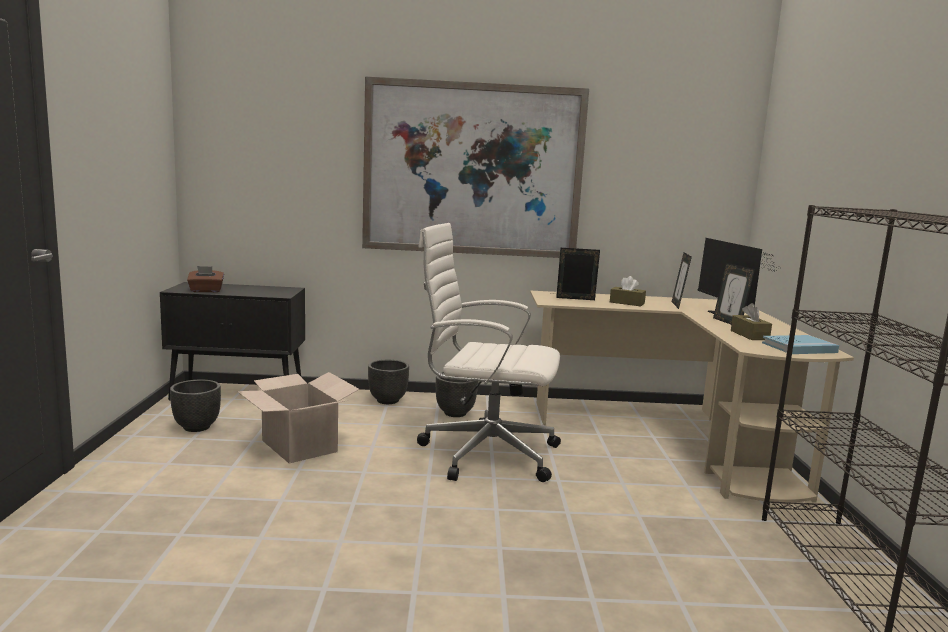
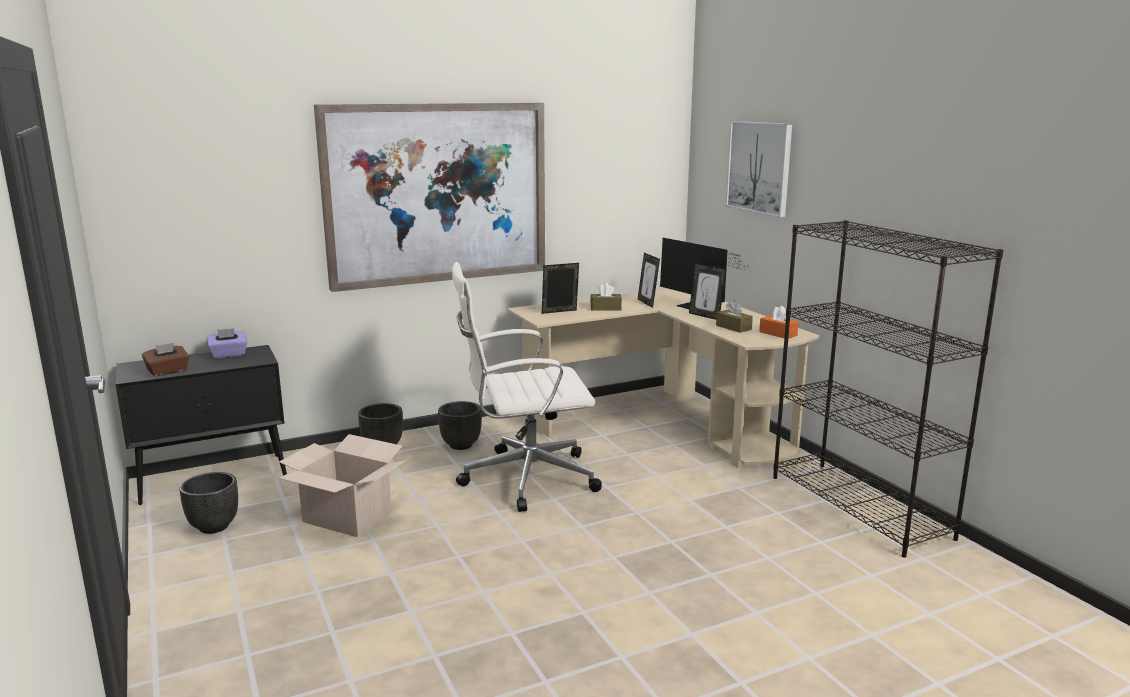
camera: 25 degrees left, 5 degrees up
(265, 288) = (228, 355): none -> purple tissue box
(799, 348) = (778, 333): blue book -> orange tissue box
(818, 160) = (759, 167): none -> picture

